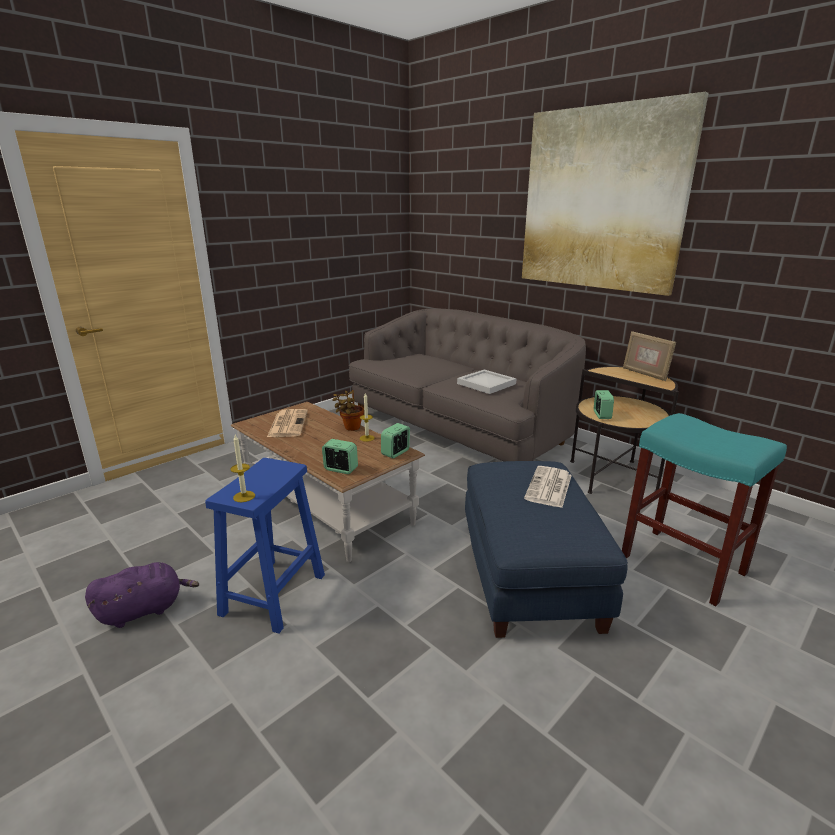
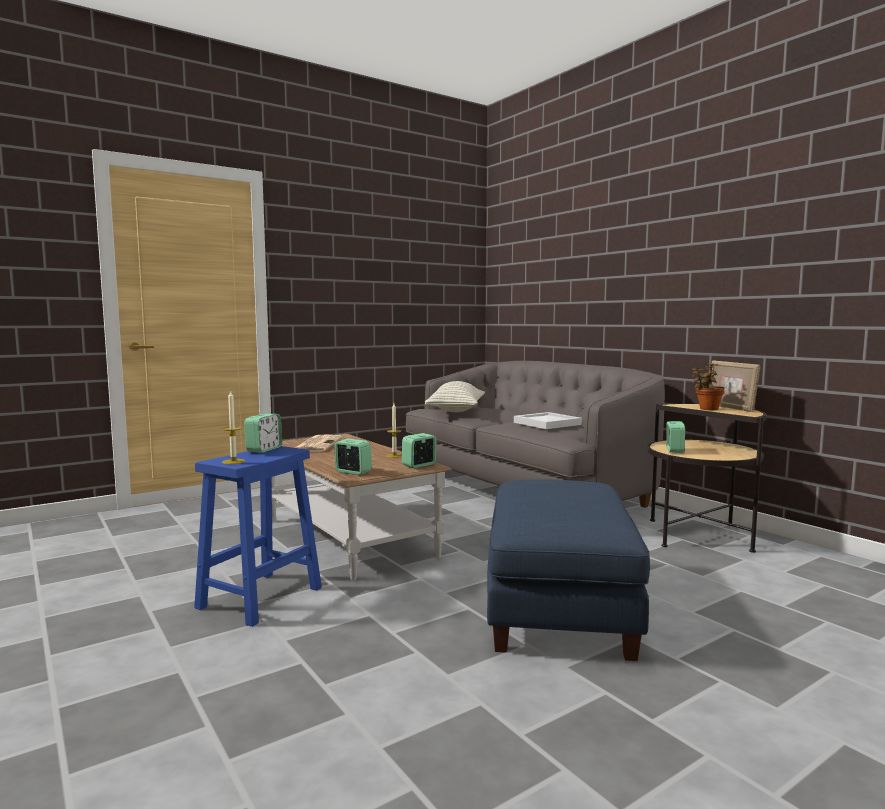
camera: 10 degrees right, 15 degrees down
(145, 609) = (124, 598): purple plush toy -> none
(263, 469) = (264, 449): none -> alarm clock
(350, 428) = (381, 449): potted plant -> potted plant (707, 409)
(397, 363) = (456, 410): none -> pillow
(549, 487) = (580, 495): newspaper -> none
(602, 200) = (673, 226): picture -> none
(684, 565) = (764, 613): turquoise stool -> none

